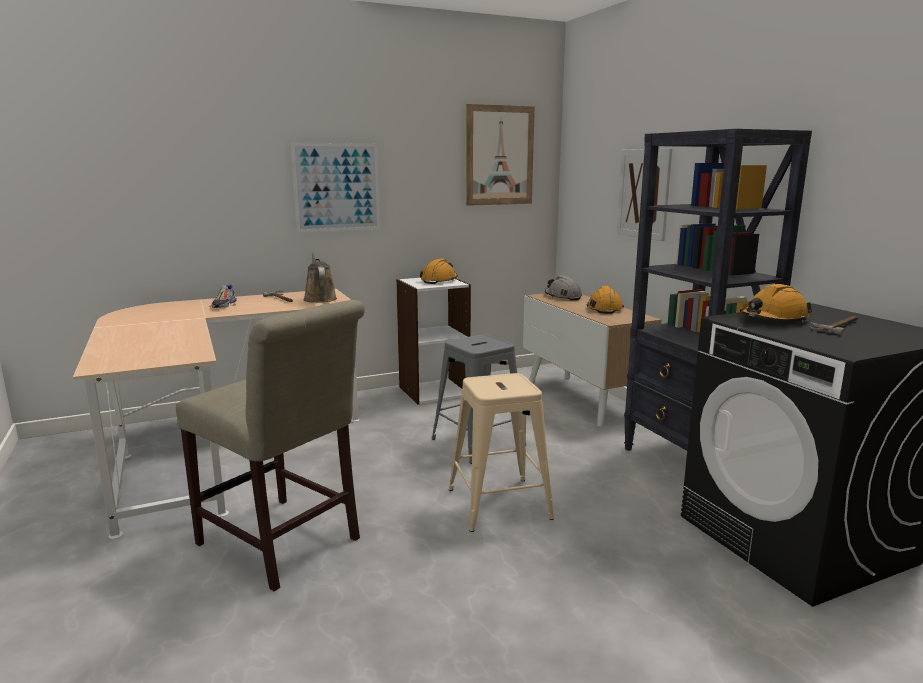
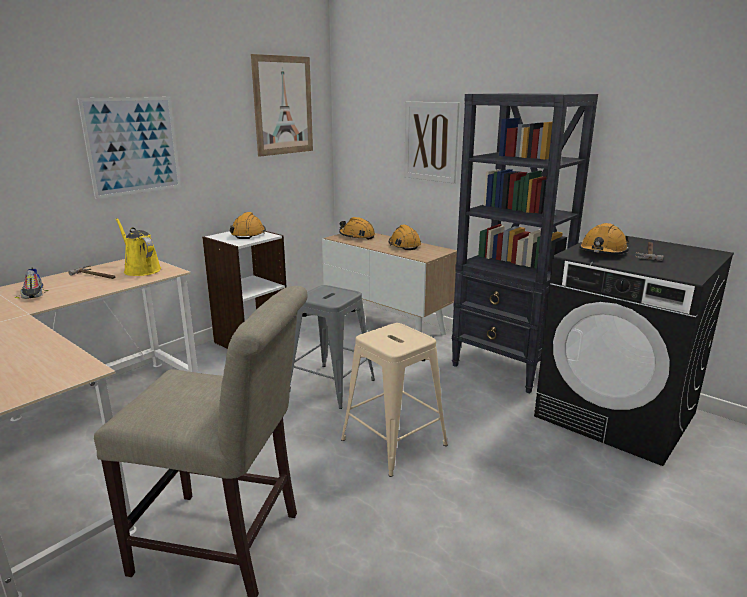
camera: 25 degrees left, 5 degrees up
(319, 298) = (141, 270): brown watering can -> yellow watering can
(563, 296) = (357, 236): grey hard hat -> orange hard hat

